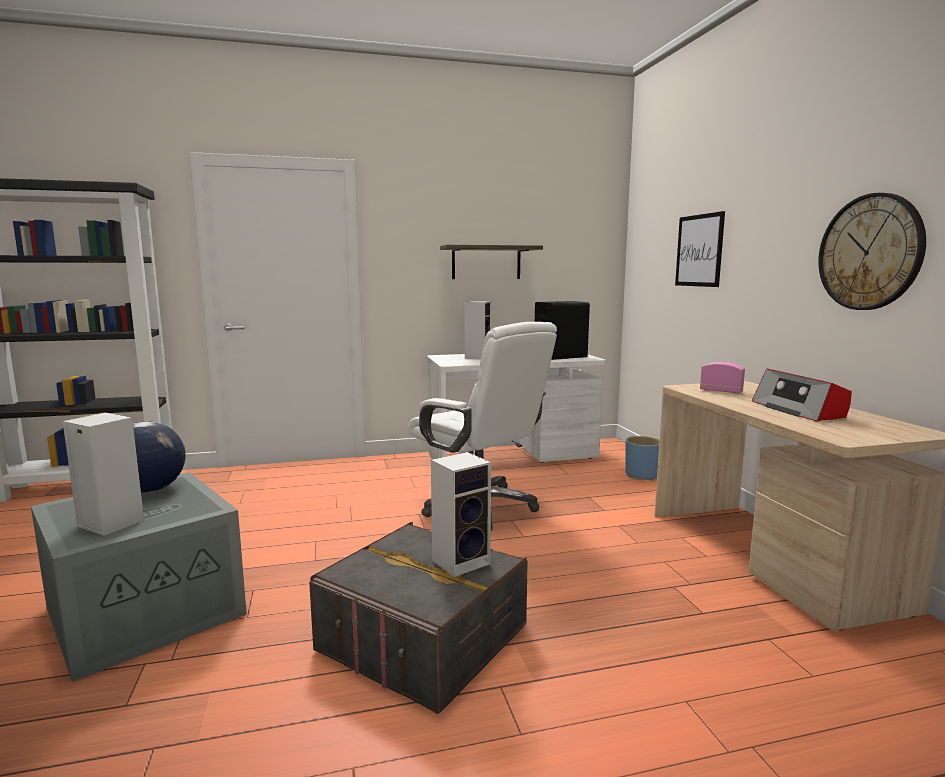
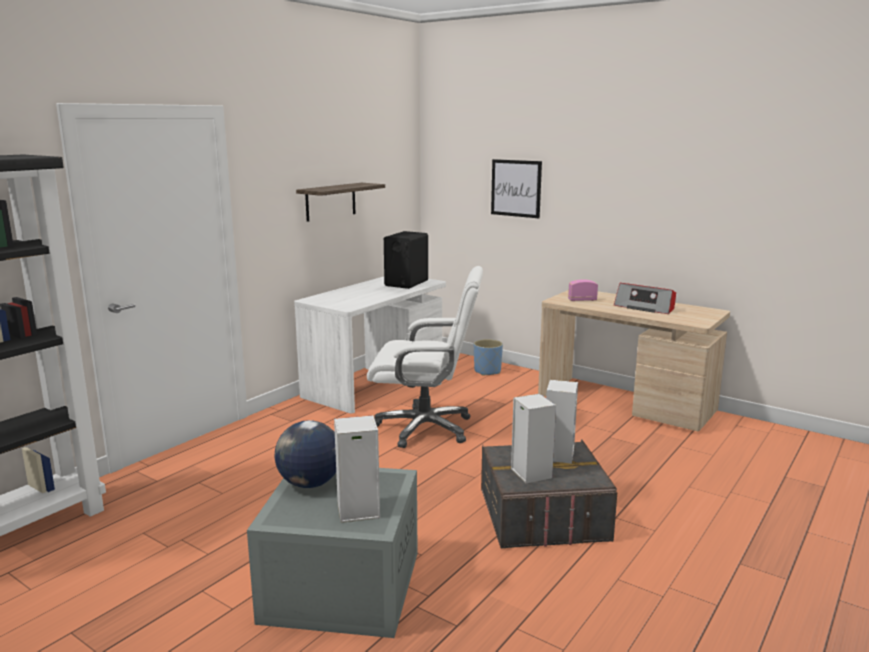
camera: 40 degrees left, 5 degrees up
(478, 357) = (346, 295): speaker -> speaker (529, 473)
(870, 252) = (666, 205): wall clock -> none

